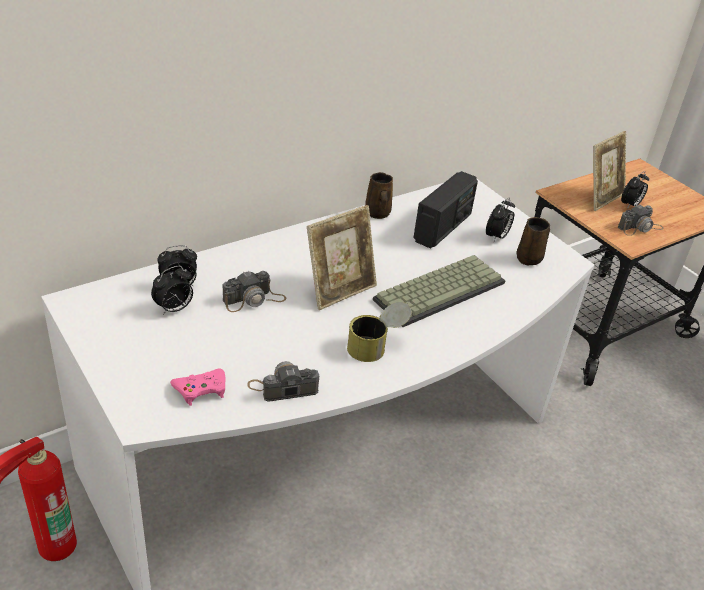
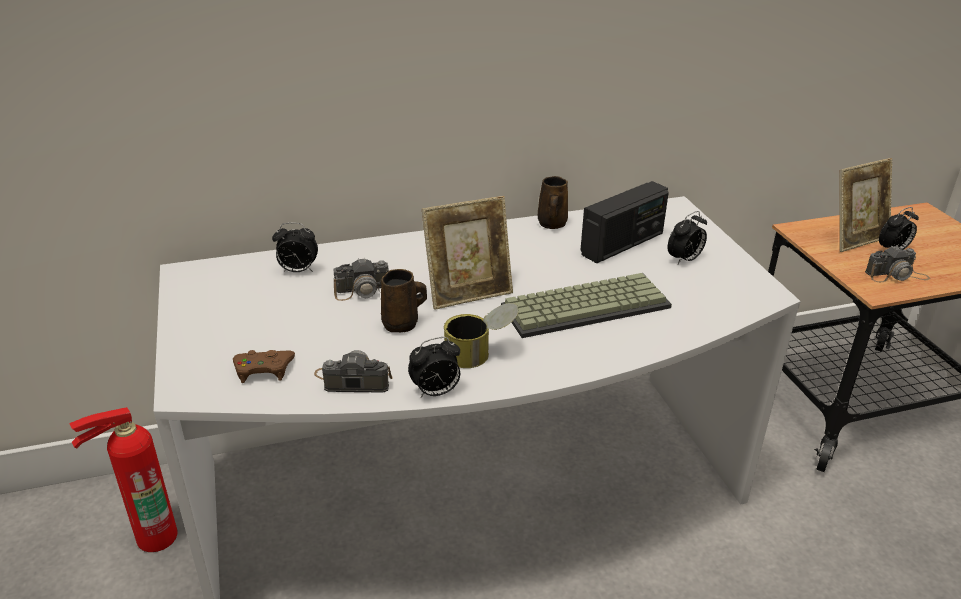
camera: 20 degrees right, 5 degrees down
(174, 309) = (280, 291): alarm clock -> alarm clock (435, 392)
(201, 389) = (263, 369): pink game controller -> brown game controller
(530, 258) = (716, 285): brown mug -> brown mug (402, 324)

